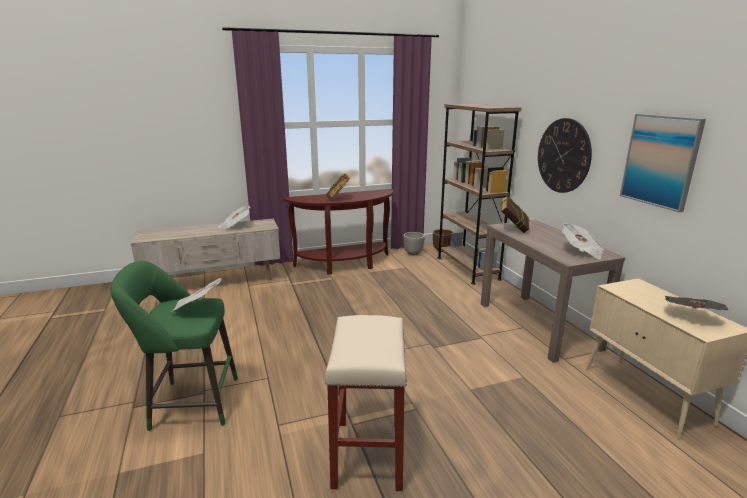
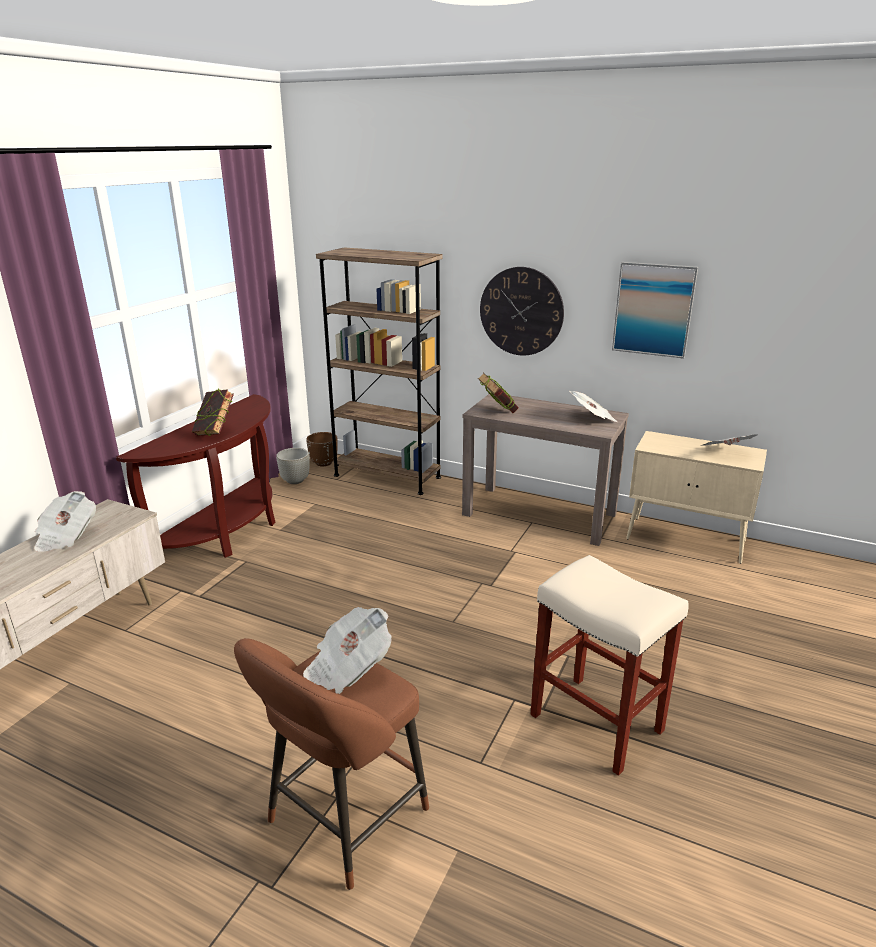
camera: 45 degrees left, 5 degrees up
(189, 403) = (342, 821): green stool -> brown stool

